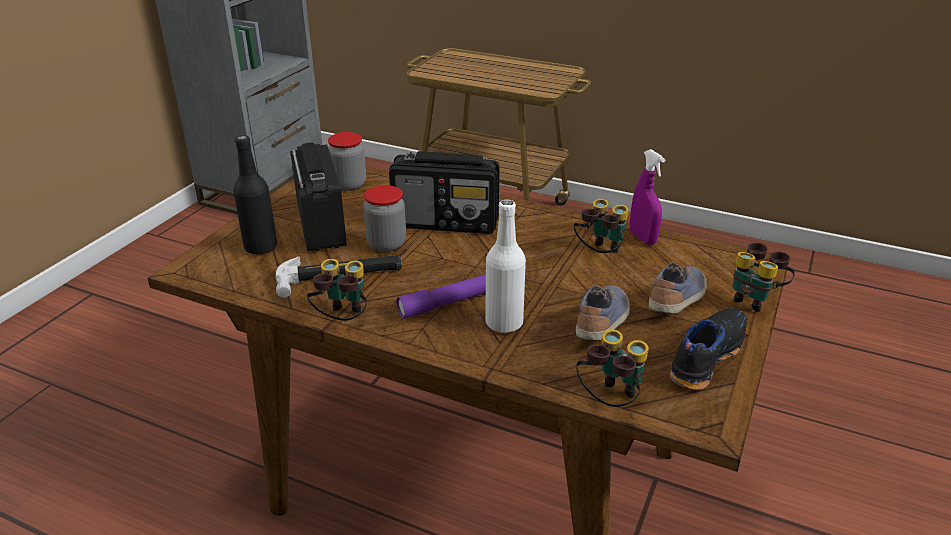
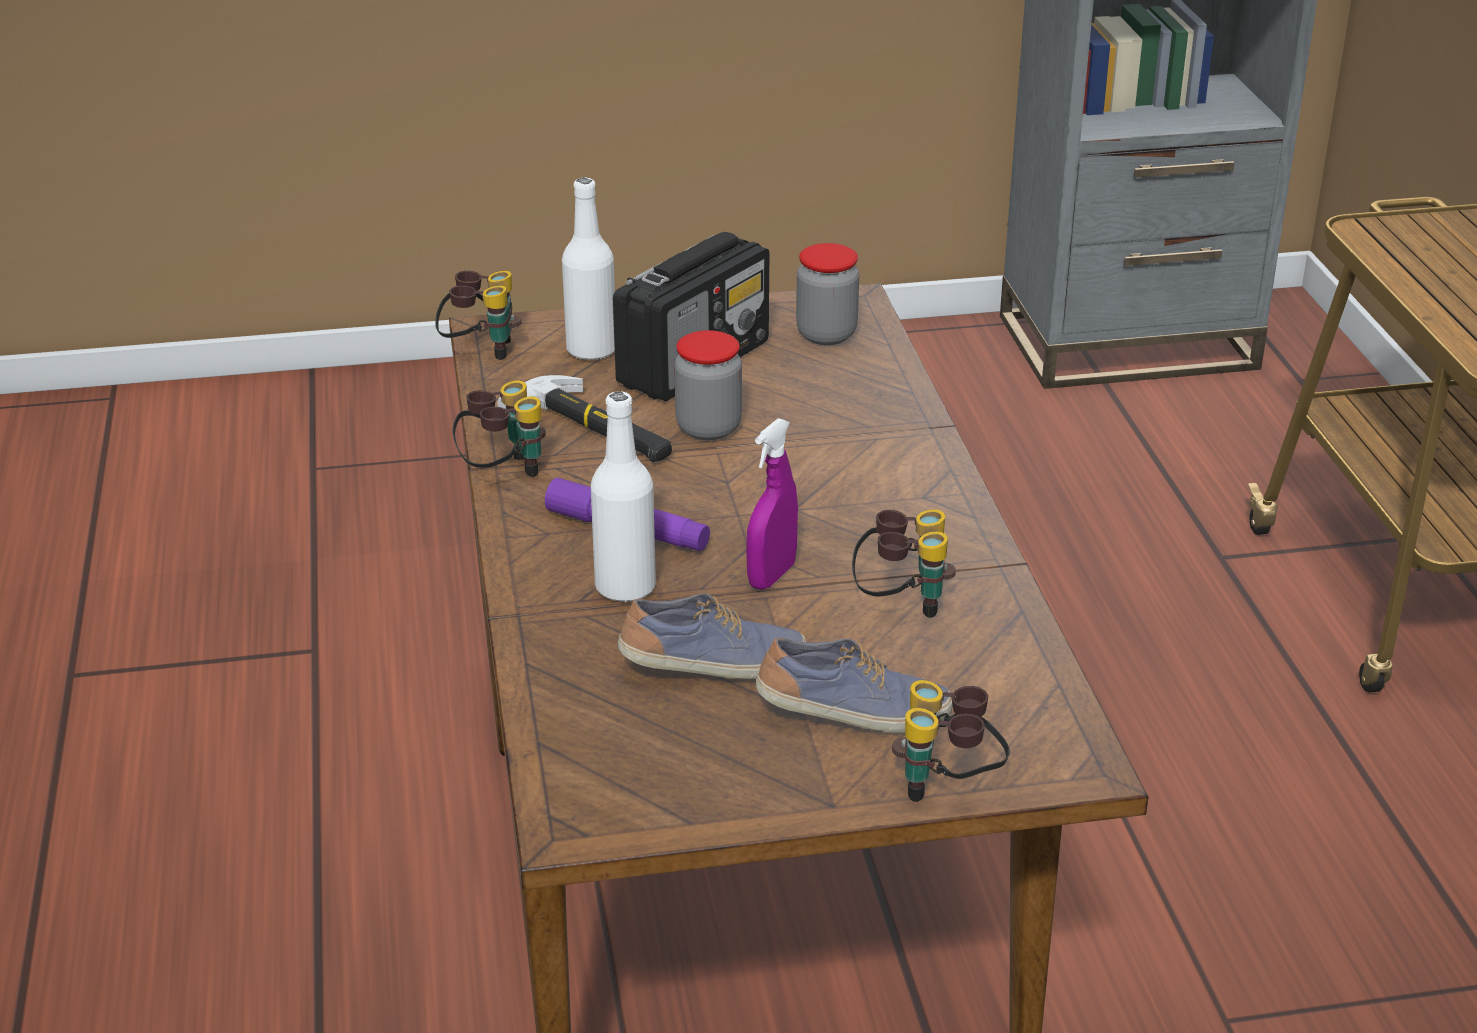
camera: 55 degrees right, 0 degrees up
(261, 247) = (591, 350): black bottle -> white bottle
(447, 223) = (824, 448): radio -> none
(609, 400) = (542, 726): binoculars -> binoculars (481, 350)
(642, 238) = (1007, 627): purple spray bottle -> purple spray bottle (771, 576)
(704, 357) = (727, 779): black shoe -> none

